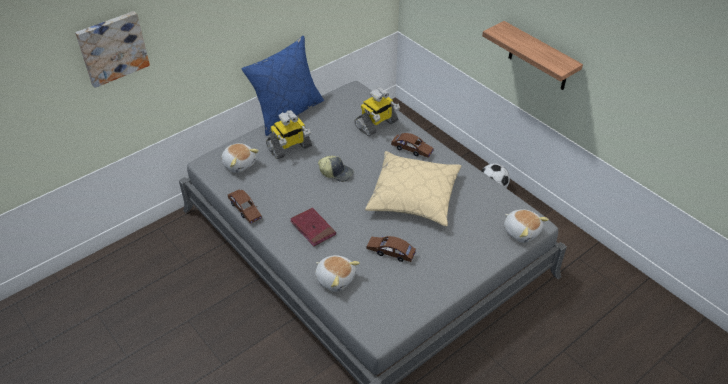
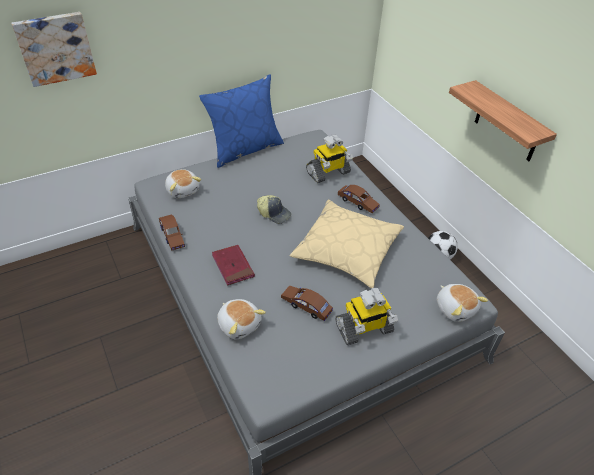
camera: 10 degrees right, 0 degrees up
(289, 148) = (236, 182): toy robot -> toy robot (364, 329)

